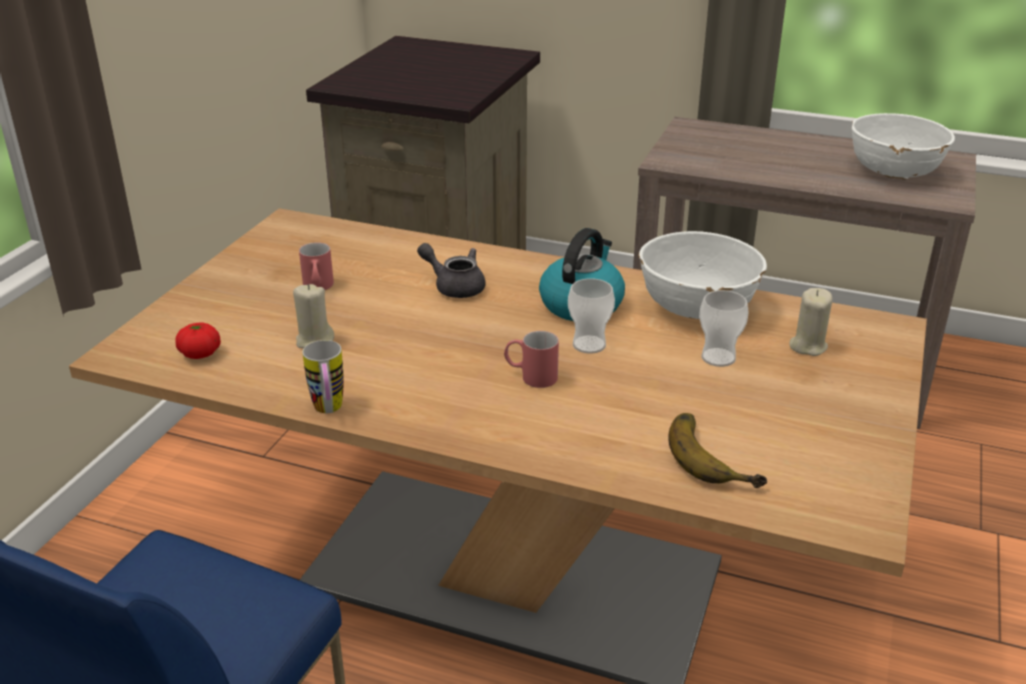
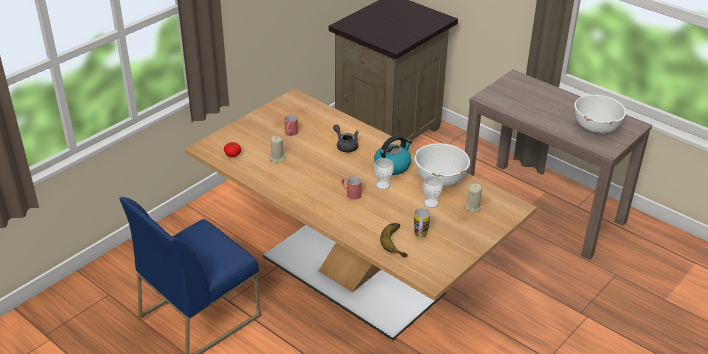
camera: 20 degrees right, 5 degrees up
(329, 411) = (268, 189): mug -> mug (420, 236)

